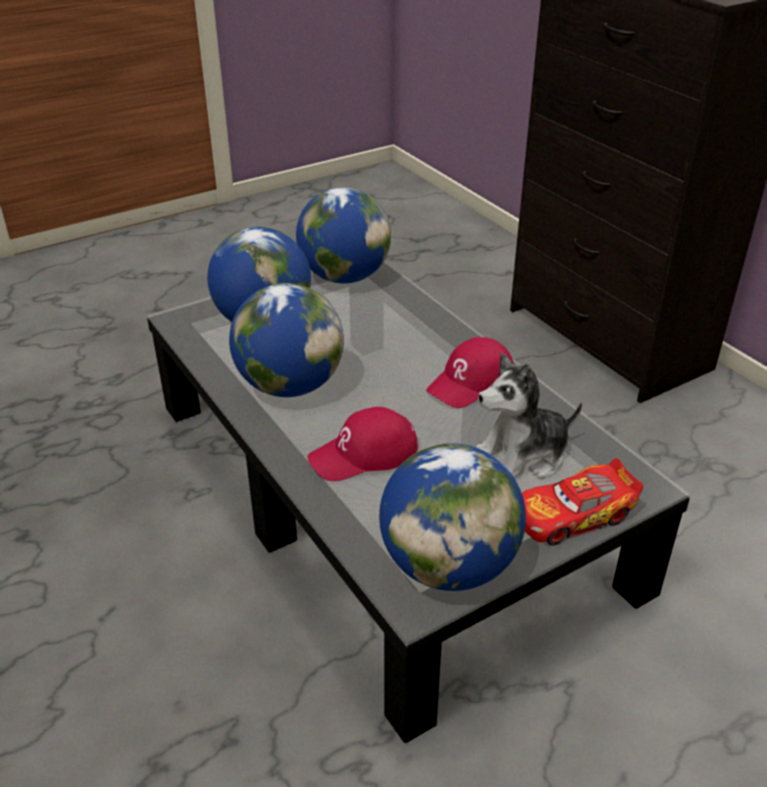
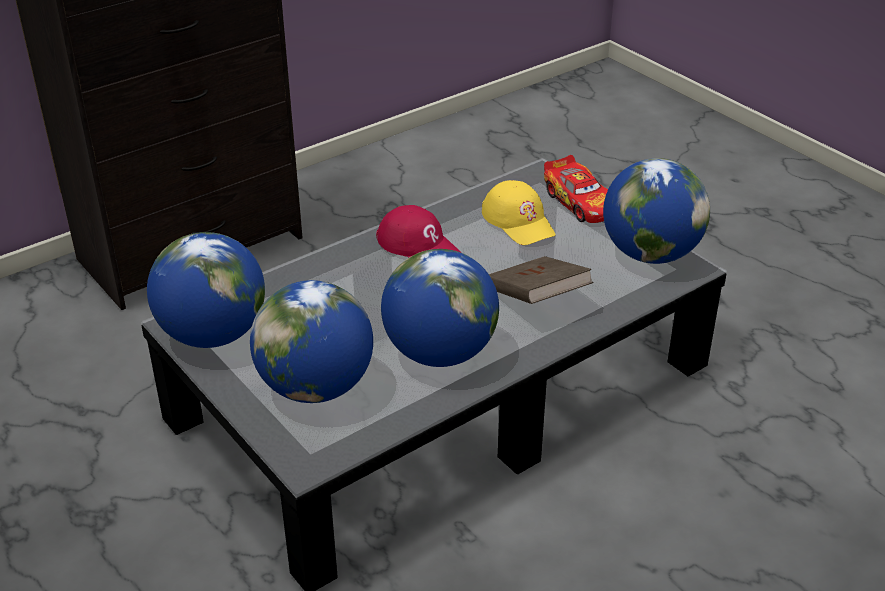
camera: 95 degrees left, 0 degrees up
(364, 454) = (536, 299): red cap -> brown book
(523, 456) = (519, 221): plush toy -> yellow cap

